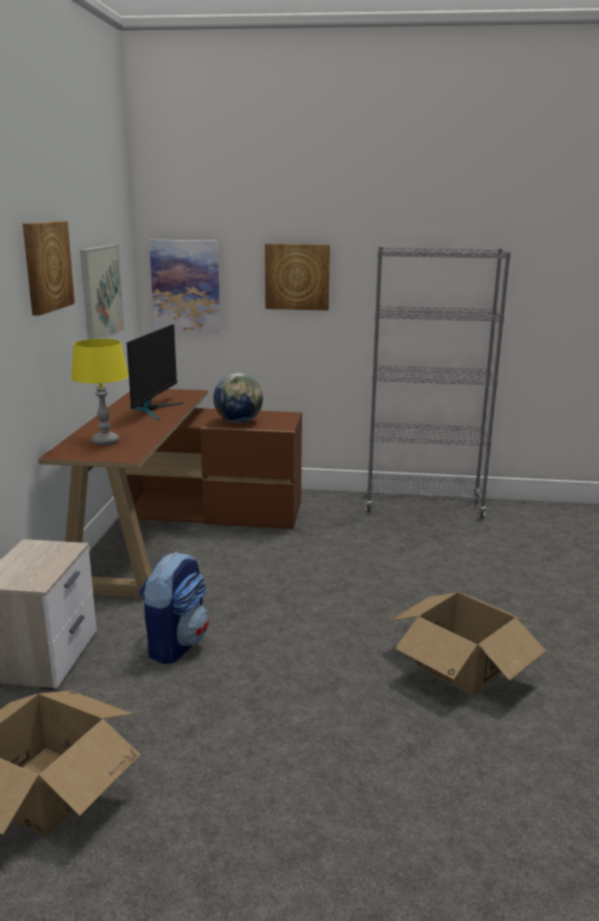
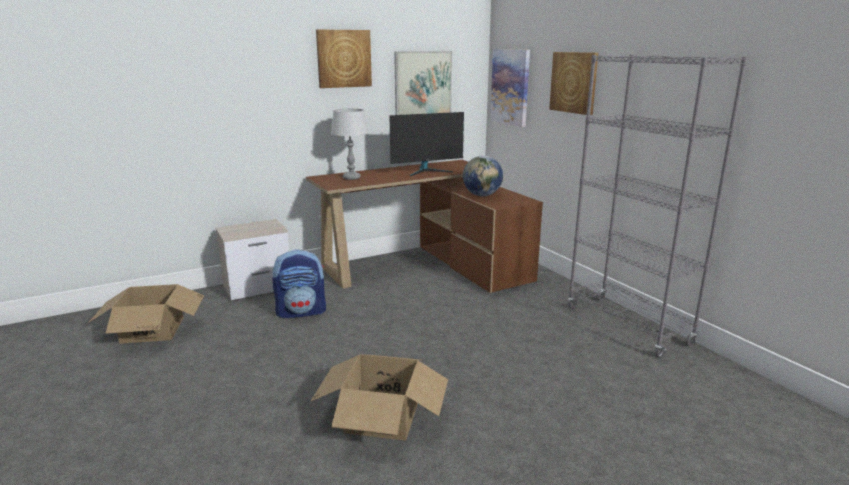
camera: 55 degrees right, 0 degrees up
(105, 441) = (351, 178): yellow table lamp -> grey table lamp

